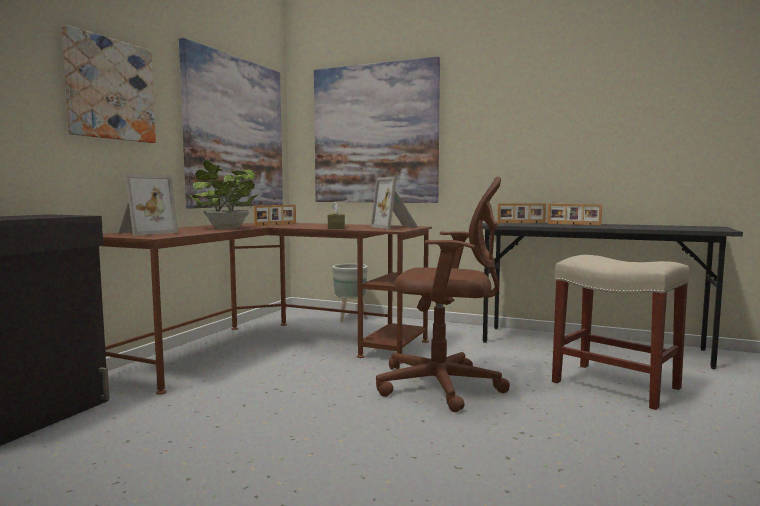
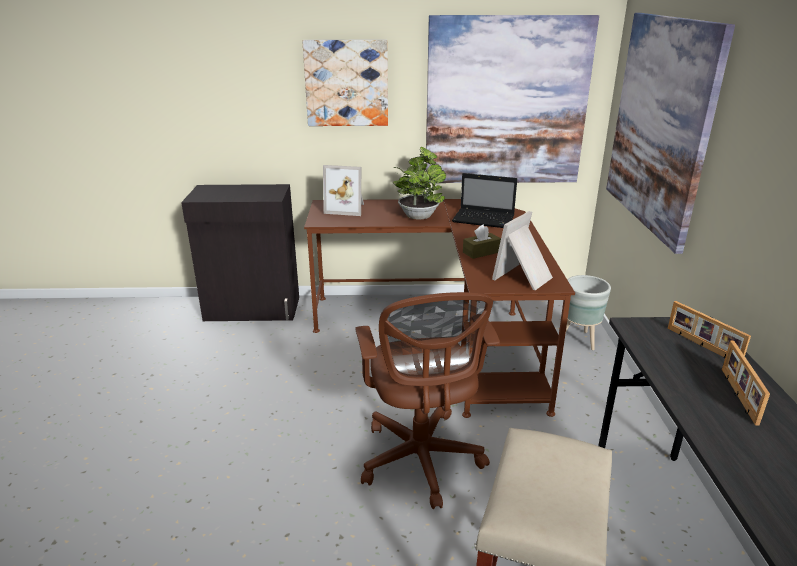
camera: 65 degrees right, 20 degrees up
(276, 224) = (484, 219): picture frame -> laptop

